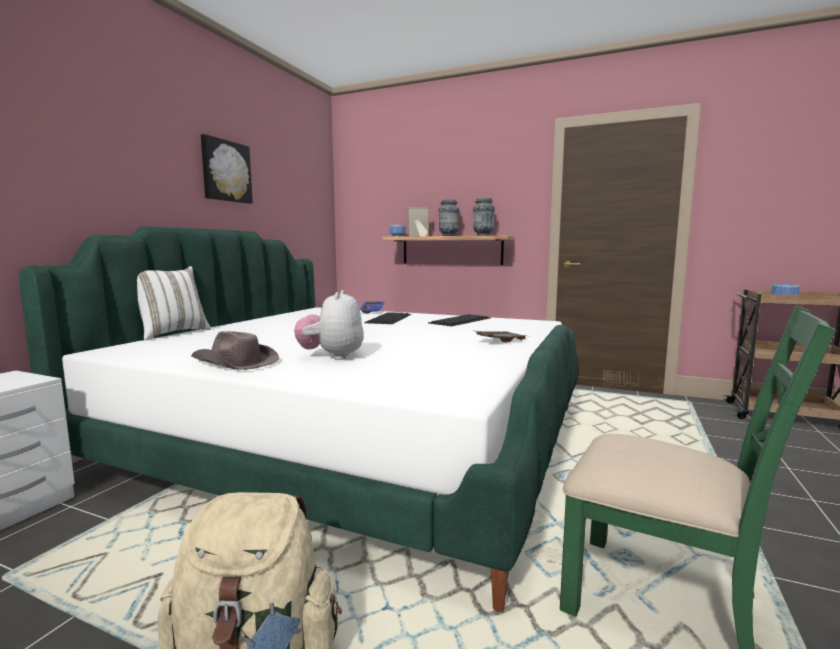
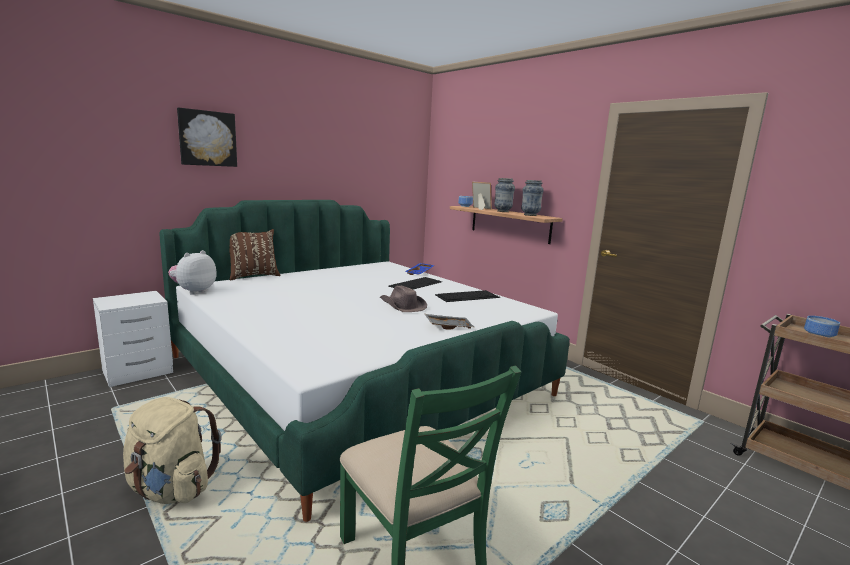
camera: 25 degrees right, 5 degrees up
(171, 333) = (253, 276): white pillow -> brown pillow
(225, 171) = (316, 153): picture -> picture (207, 138)
(235, 363) = (244, 311): brown hat -> brown hat (402, 306)
(332, 357) = (304, 318): plush toy -> plush toy (194, 291)

